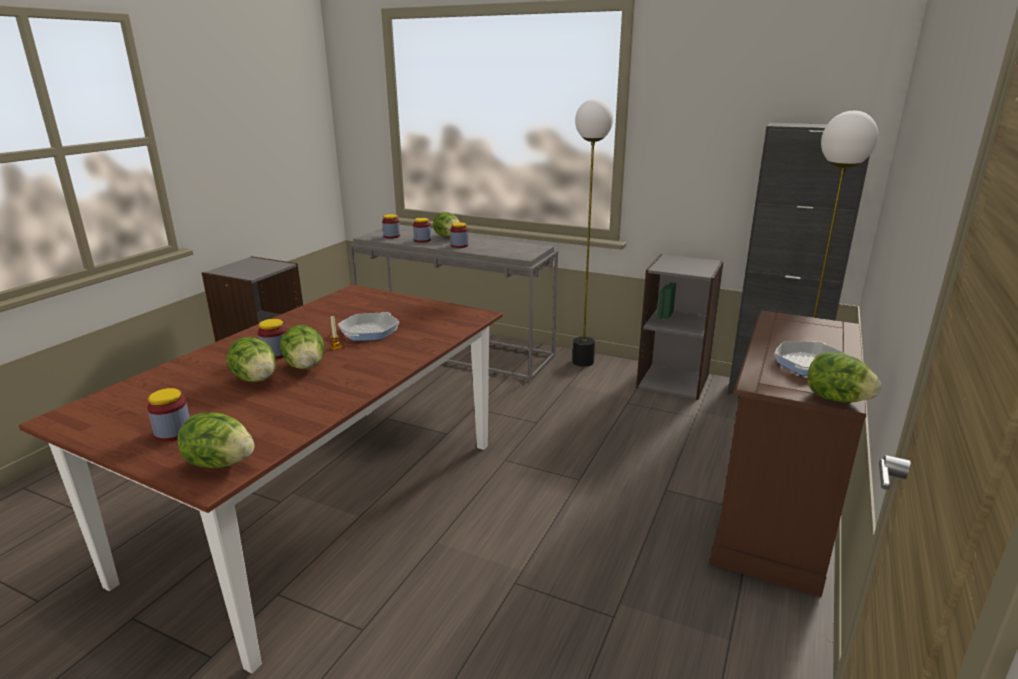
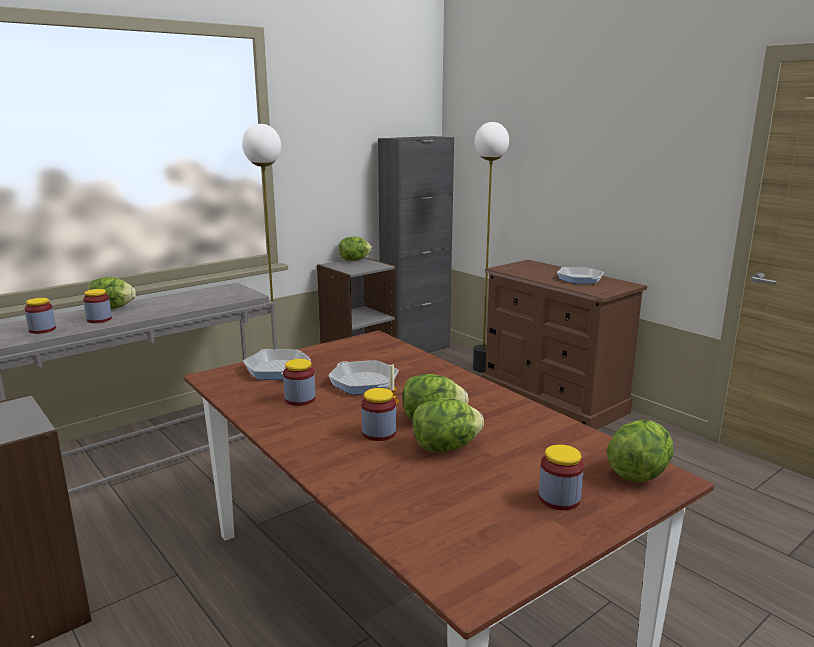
camera: 65 degrees left, 5 degrees down
(378, 302) = (277, 370): none -> frying pan
(459, 245) = (160, 309): jar -> jar (300, 399)
(836, 399) = (628, 285): lettuce -> lettuce (354, 260)

